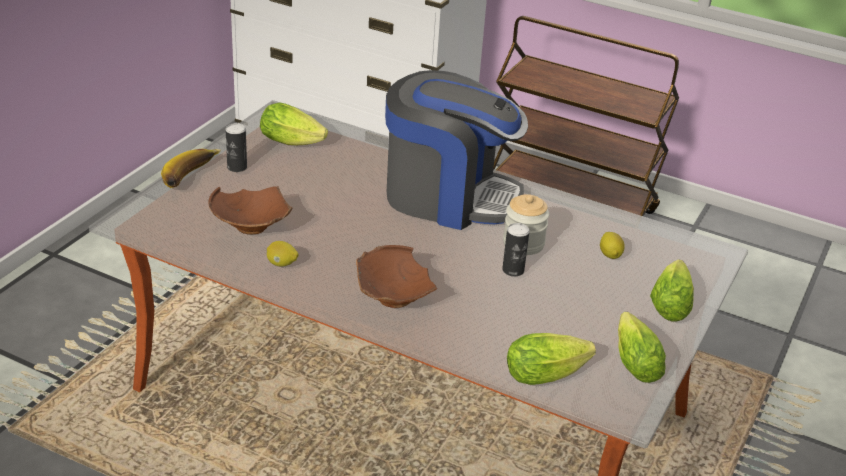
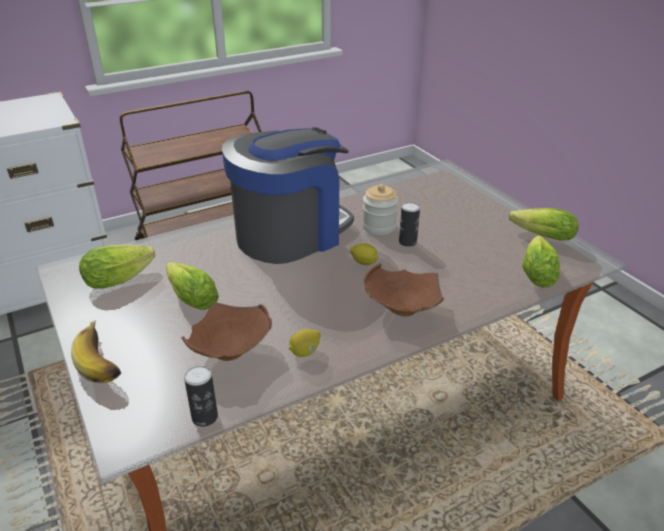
camera: 55 degrees left, 0 degrees up
(237, 167) = (121, 325): can -> can (204, 417)
(610, 254) = (419, 201): lemon -> lemon (364, 263)
(671, 303) = (486, 201): lettuce -> lettuce (190, 297)

